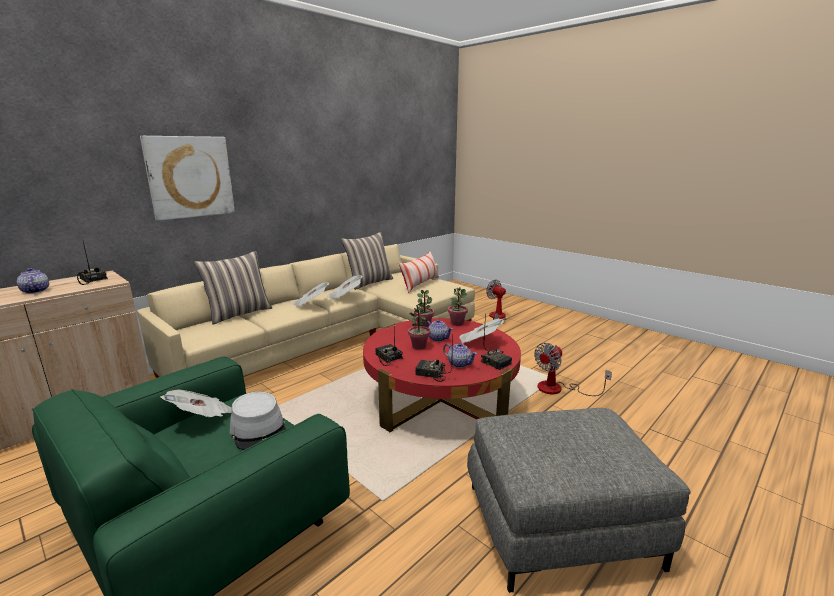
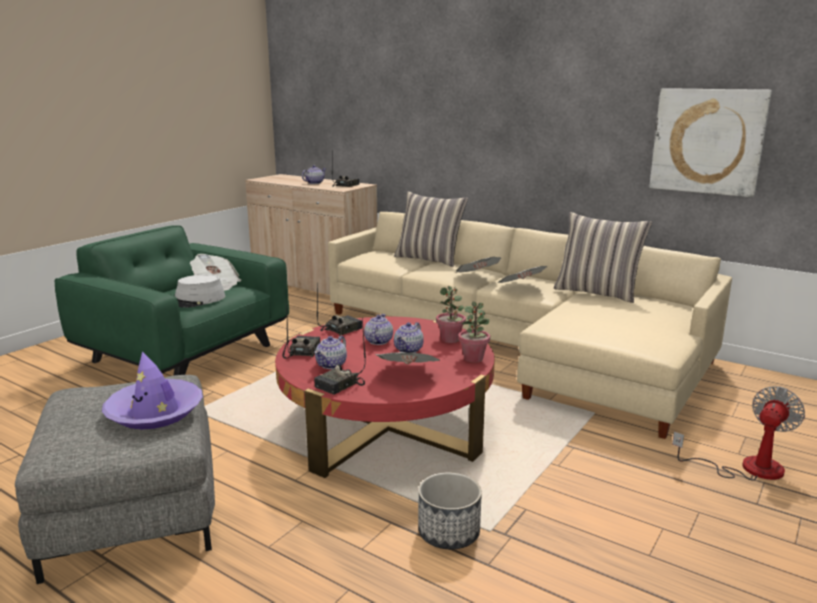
camera: 80 degrees right, 0 degrees up
(190, 177) = (447, 107): picture -> picture (707, 141)
(419, 346) = (378, 341): potted plant -> teapot
(420, 284) = (626, 320): pillow -> none
(558, 389) = (449, 533): fan -> planter
(571, 422) = (155, 412): none -> purple hat

